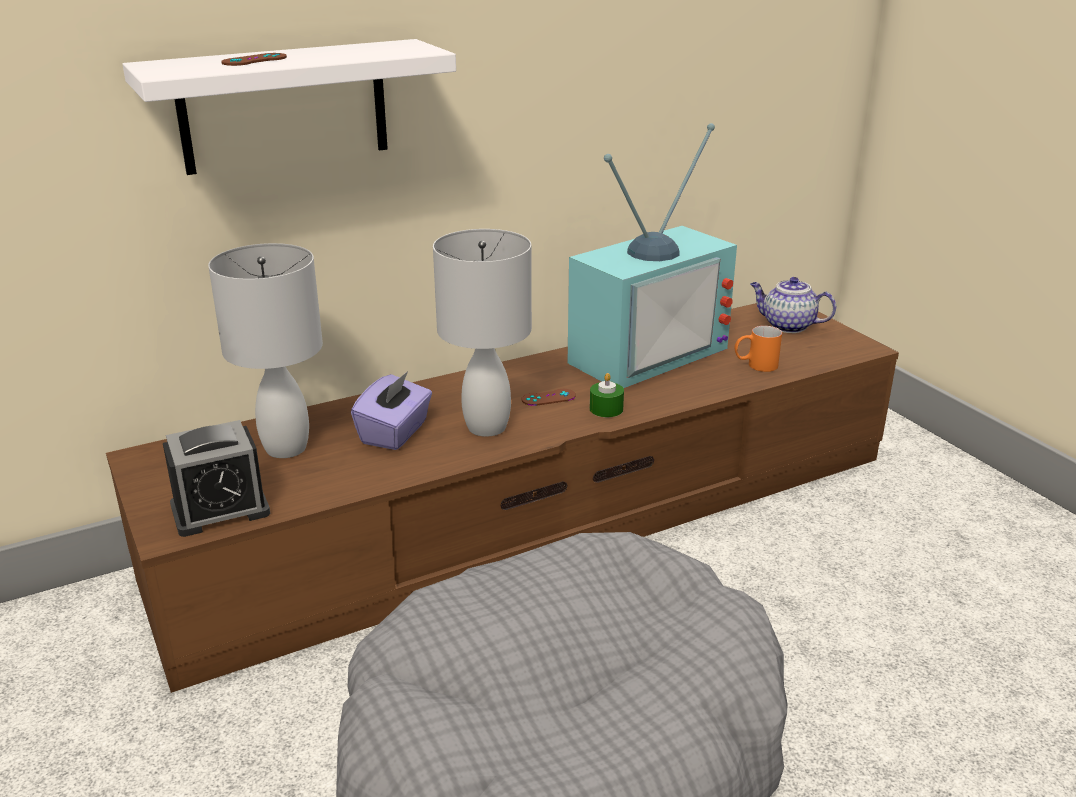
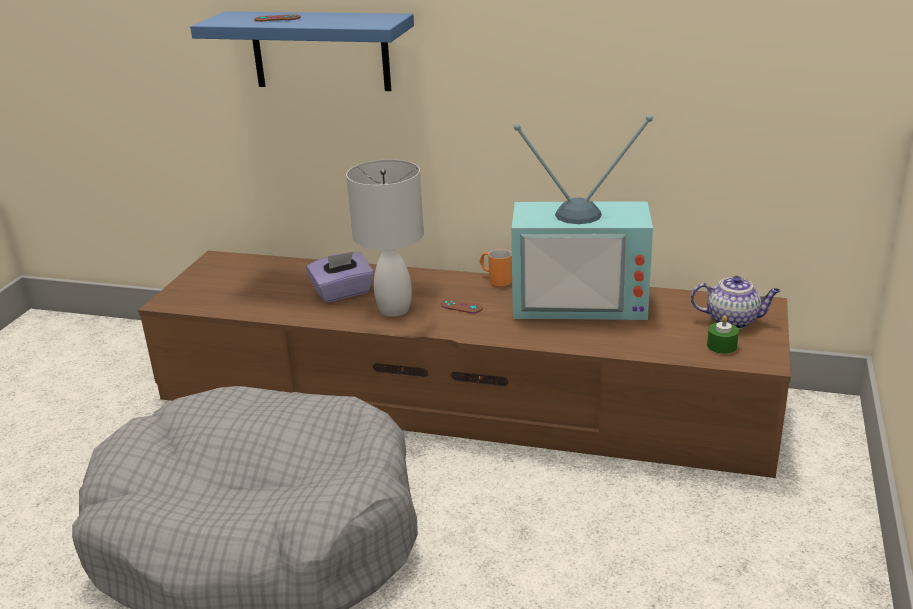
camera: 45 degrees right, 0 degrees up
(220, 510) = (202, 299): alarm clock -> none
(284, 106) = (320, 51): white shelf -> blue shelf
(287, 448) = (280, 280): white table lamp -> none
(606, 409) = (482, 327): green candle -> green candle (721, 346)
(755, 365) = (643, 340): orange mug -> orange mug (495, 279)
(787, 326) = (733, 321): teapot -> teapot turned 120 degrees clockwise

